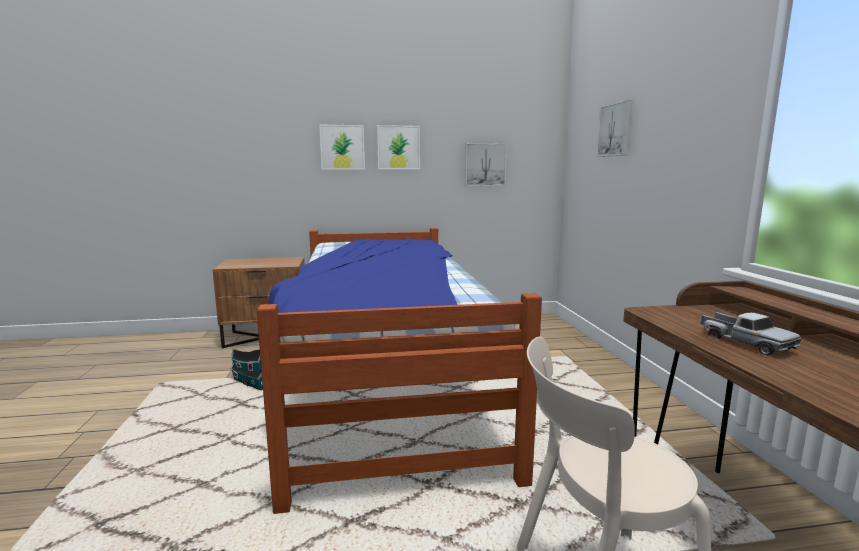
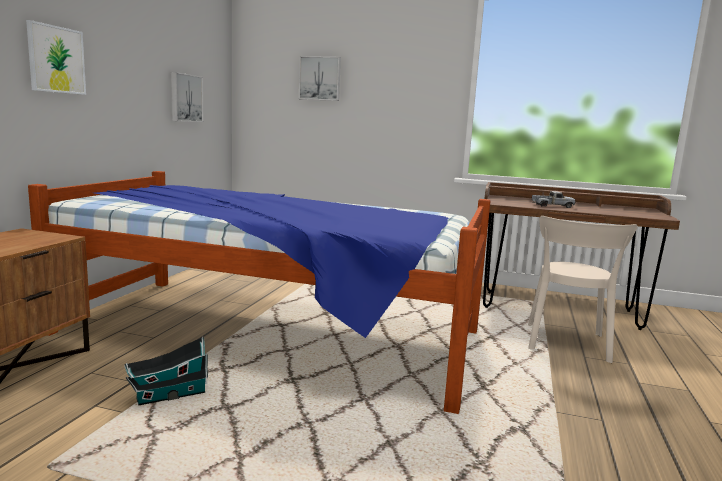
camera: 65 degrees left, 0 degrees up
(398, 147) = (115, 68): picture -> none

